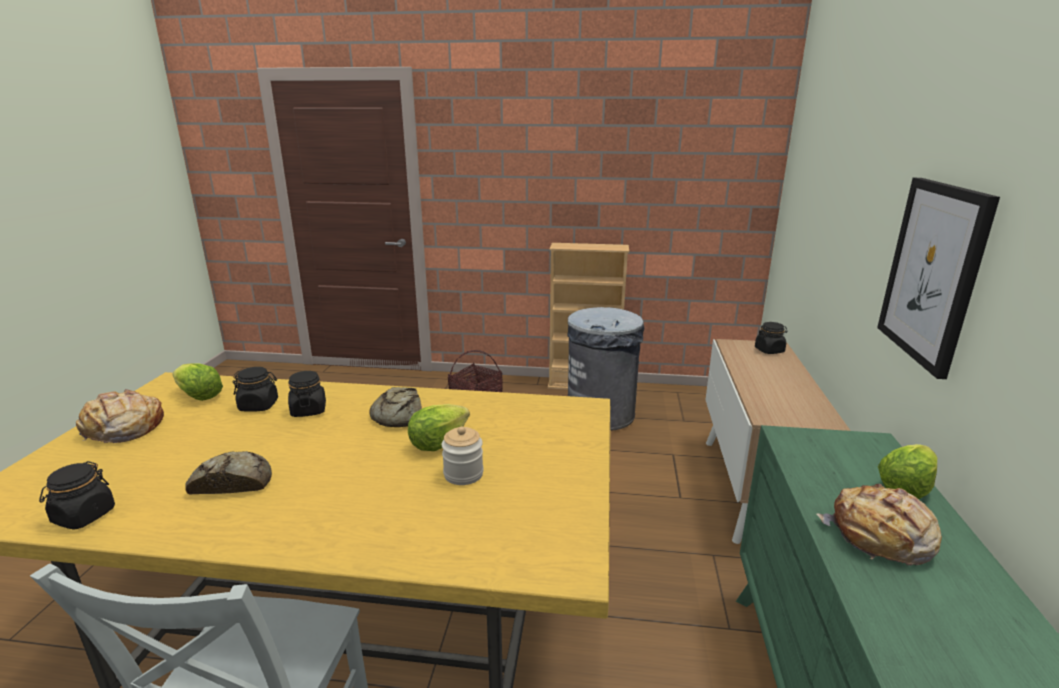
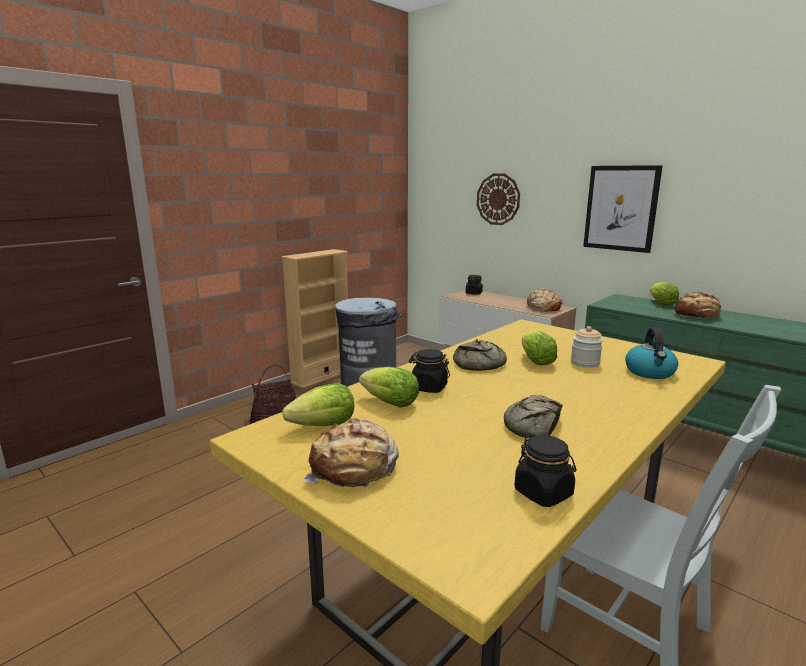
camera: 55 degrees left, 5 degrees down
(259, 405) = (390, 403): black jar -> lettuce
(469, 529) = (650, 372): none -> kettle
(792, 407) = (542, 307): none -> bread
(833, 213) = (498, 199): none -> wall clock

